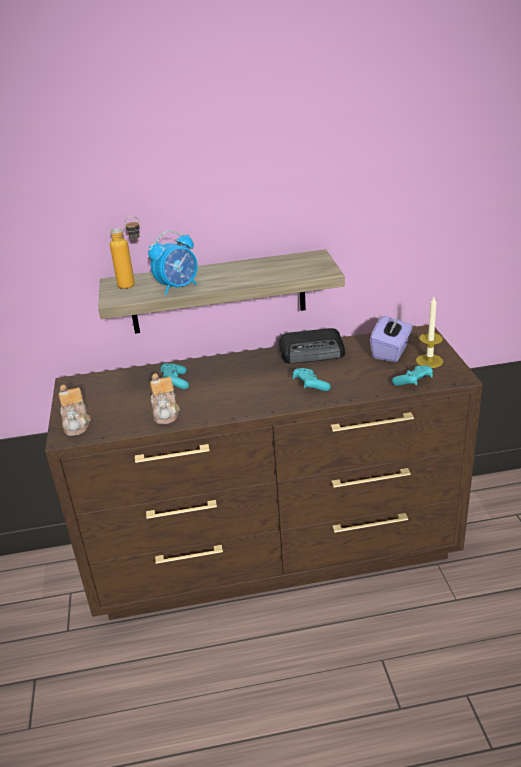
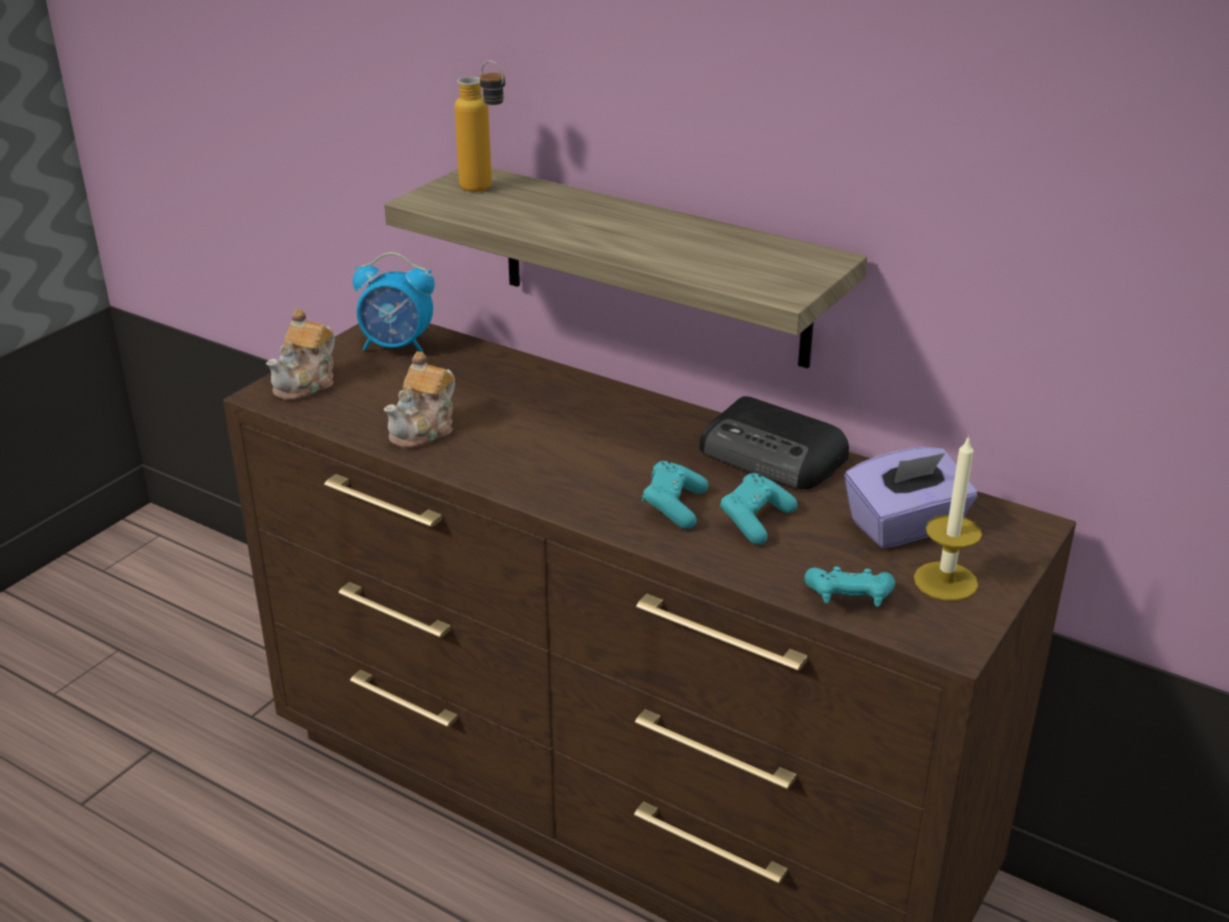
camera: 40 degrees right, 0 degrees up
(175, 382) = (506, 393): turquoise game controller -> turquoise game controller (755, 521)
(178, 287) = (530, 219): alarm clock -> alarm clock (397, 347)

